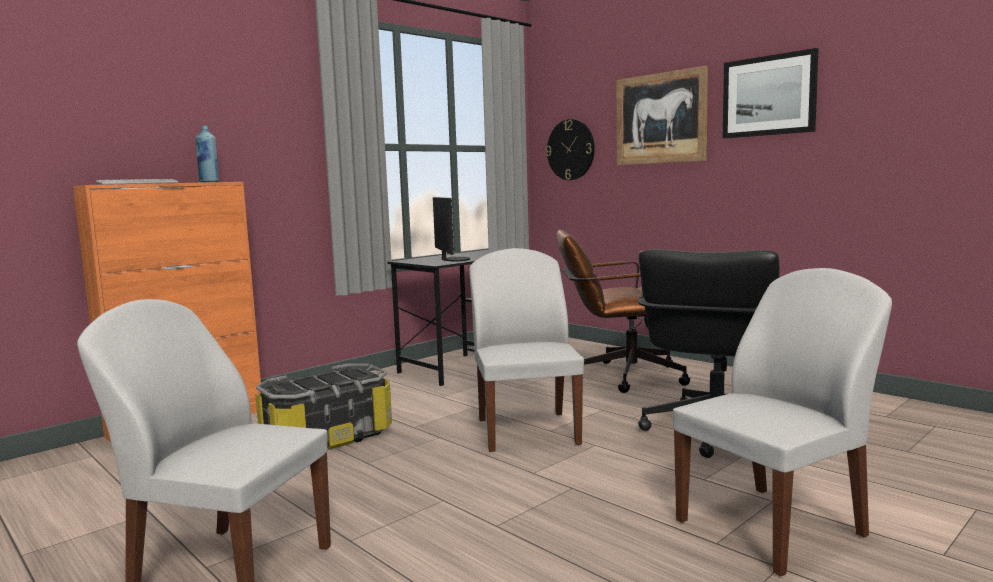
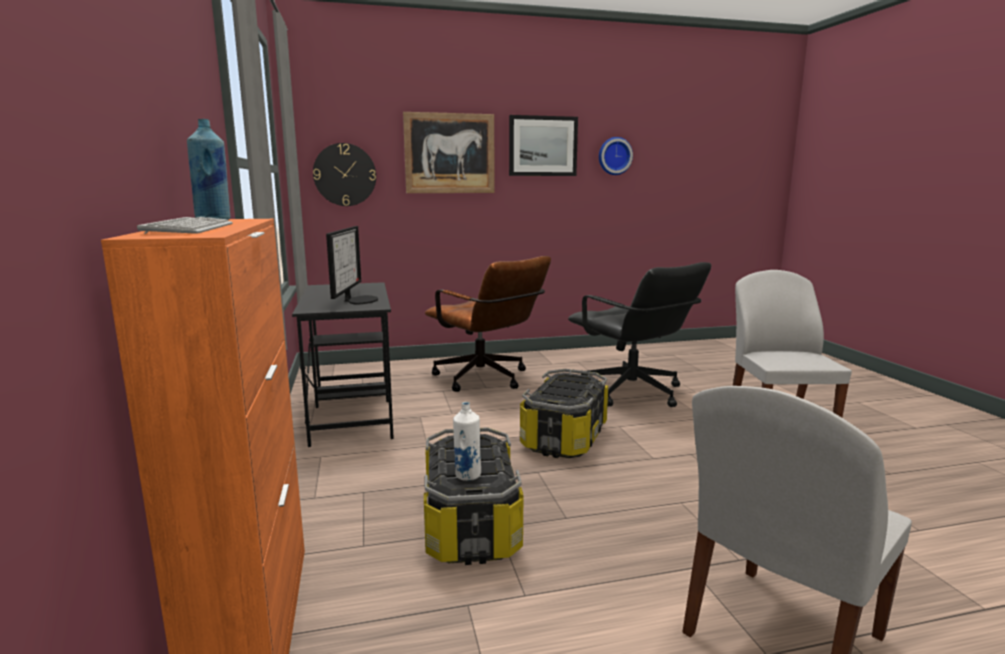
camera: 60 degrees left, 5 degrees up
(298, 385) = (467, 475): none -> white bottle
(453, 259) = (358, 300): monitor -> monitor turned 75 degrees clockwise
(527, 430) = (564, 437): white chair -> storage box
(620, 377) = (487, 380): brown office chair -> brown office chair turned 75 degrees counterclockwise
(881, 96) = (614, 156): none -> wall clock

